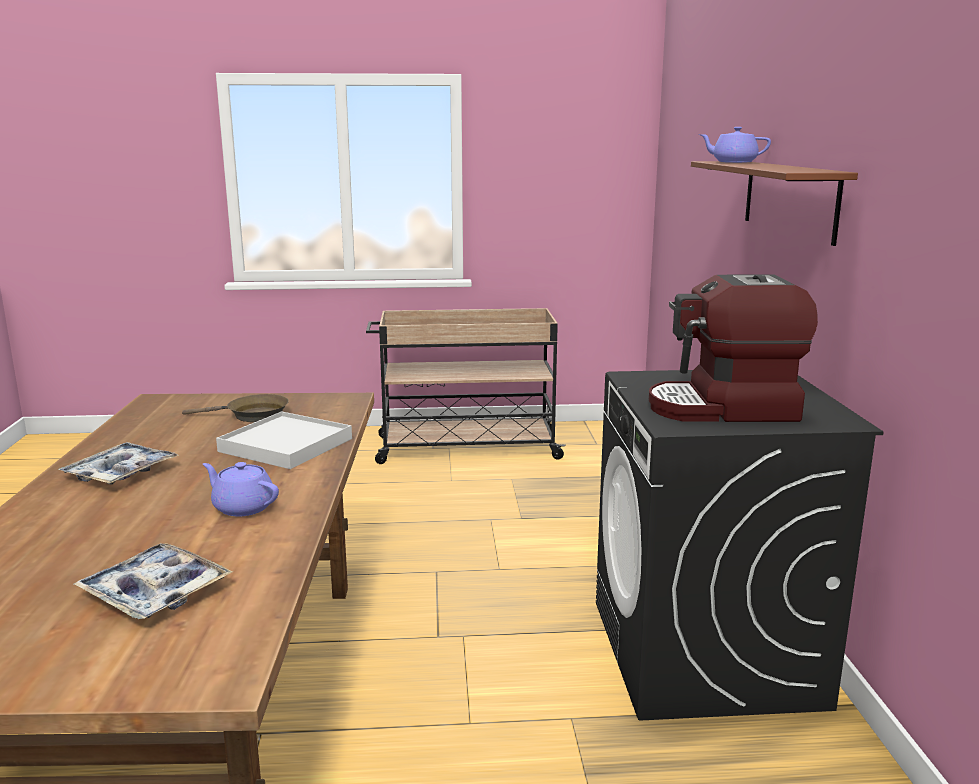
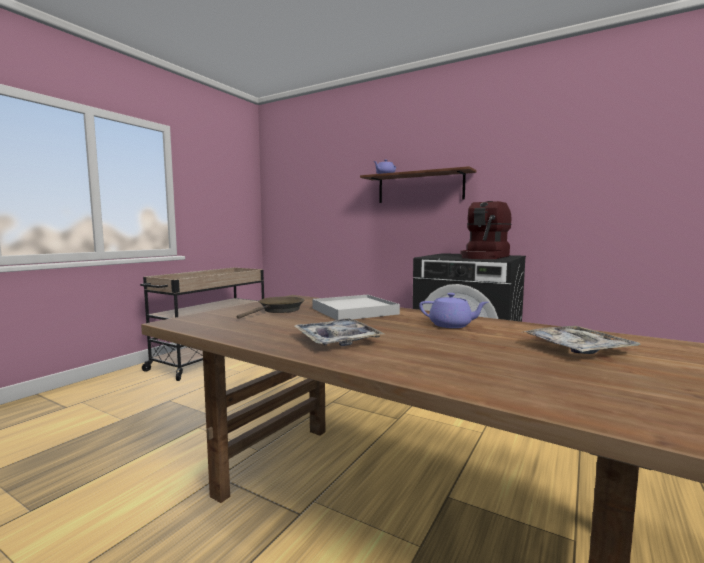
camera: 55 degrees left, 10 degrees down
(243, 507) = (451, 325): purple teapot -> purple teapot turned 135 degrees counterclockwise

